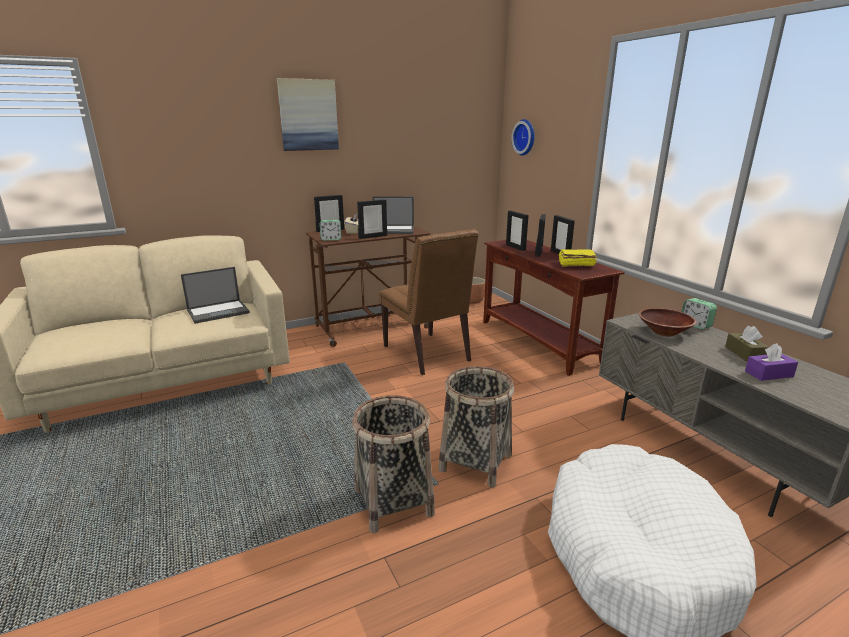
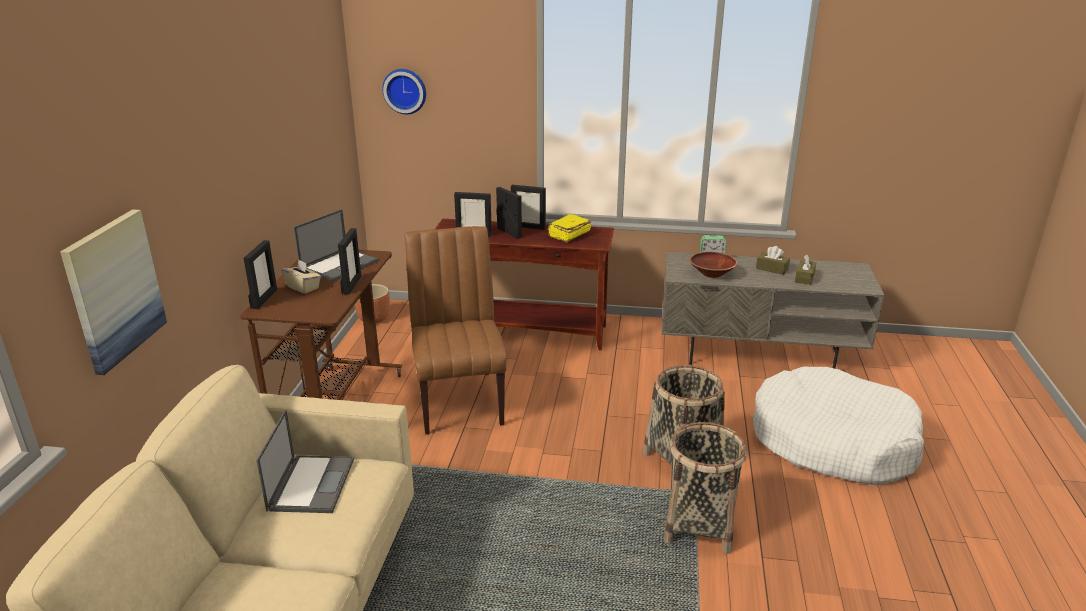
camera: 55 degrees left, 5 degrees up
(308, 115) = (209, 133): picture -> picture (114, 290)
(331, 239) = (318, 311): alarm clock -> none
(425, 353) = (459, 402): brown chair -> brown chair turned 105 degrees counterclockwise
(769, 374) = (804, 278): purple tissue box -> brown tissue box

